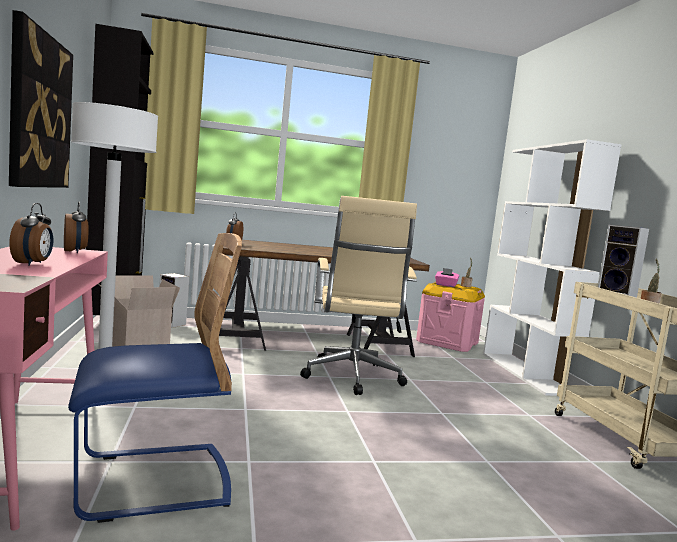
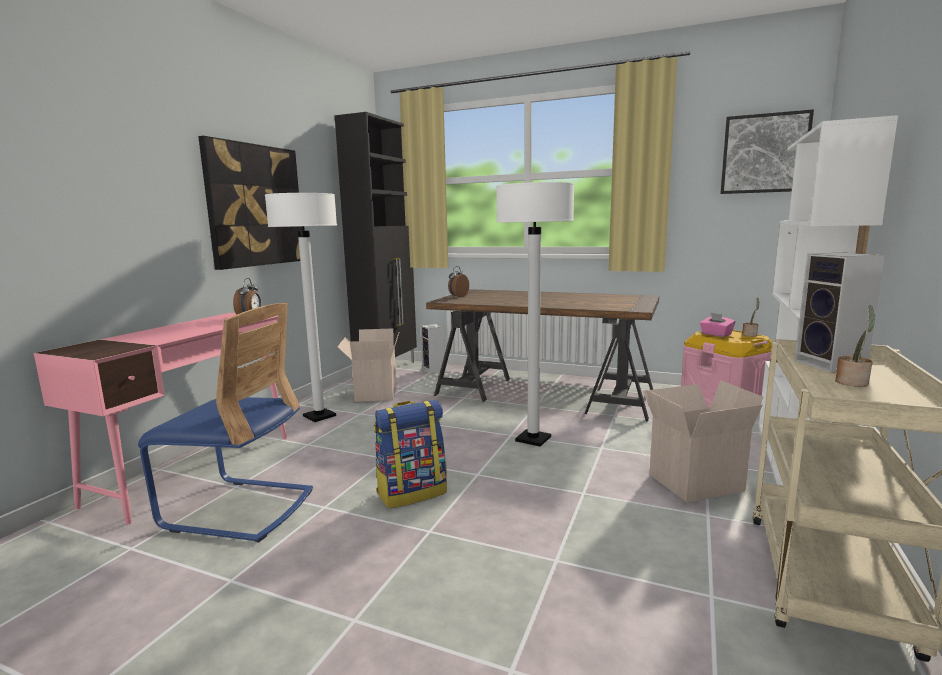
camera: 35 degrees right, 5 degrees up
(33, 264) = (179, 332): alarm clock -> none
(314, 434) = (412, 492): none -> backpack
(352, 378) = (533, 439): beige office chair -> white floor lamp
(468, 150) = (764, 153): none -> picture
(495, 394) = (695, 481): none -> cardboard box

